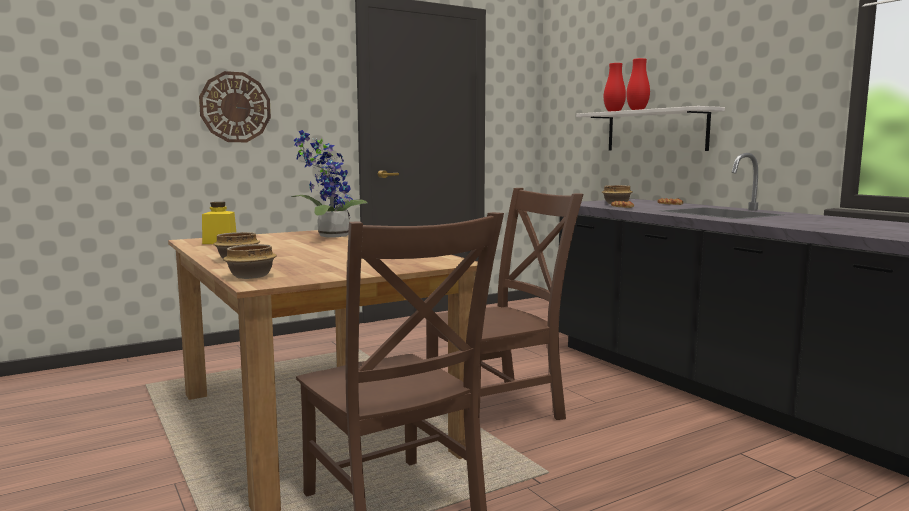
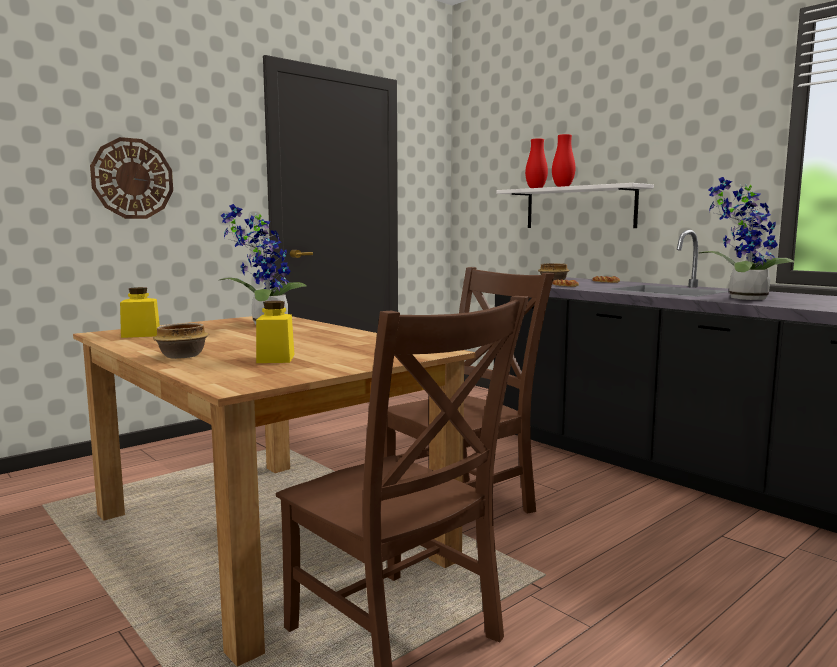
camera: 10 degrees left, 0 degrees up
(251, 276) = (219, 377): bowl -> none
(310, 264) = (275, 358): none -> yellow jar
(782, 222) = (742, 298): none -> potted plant

